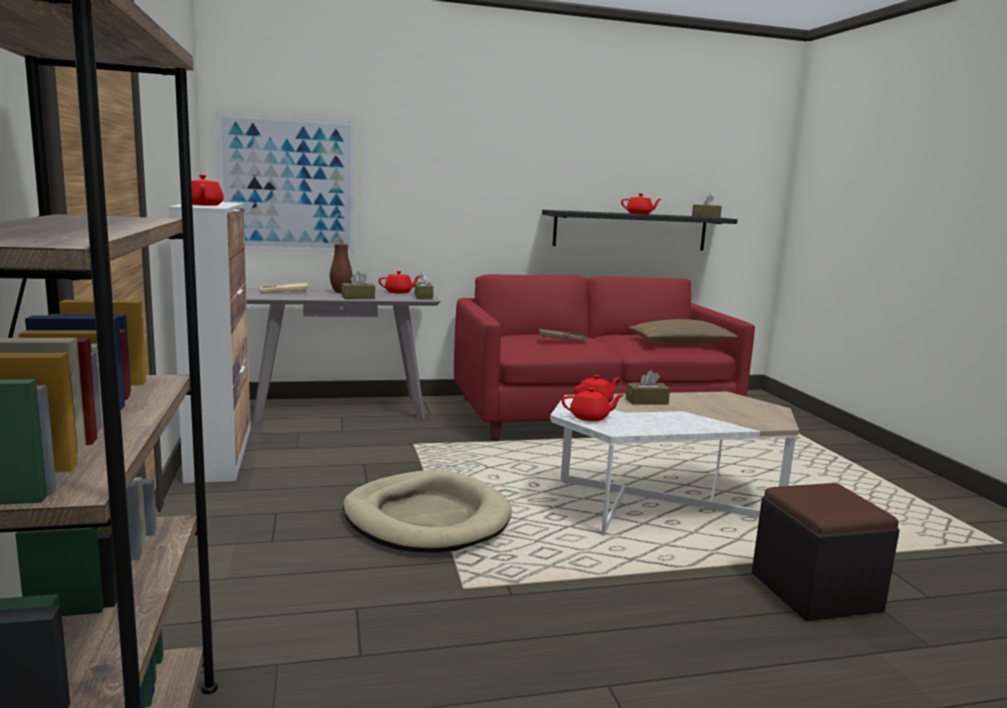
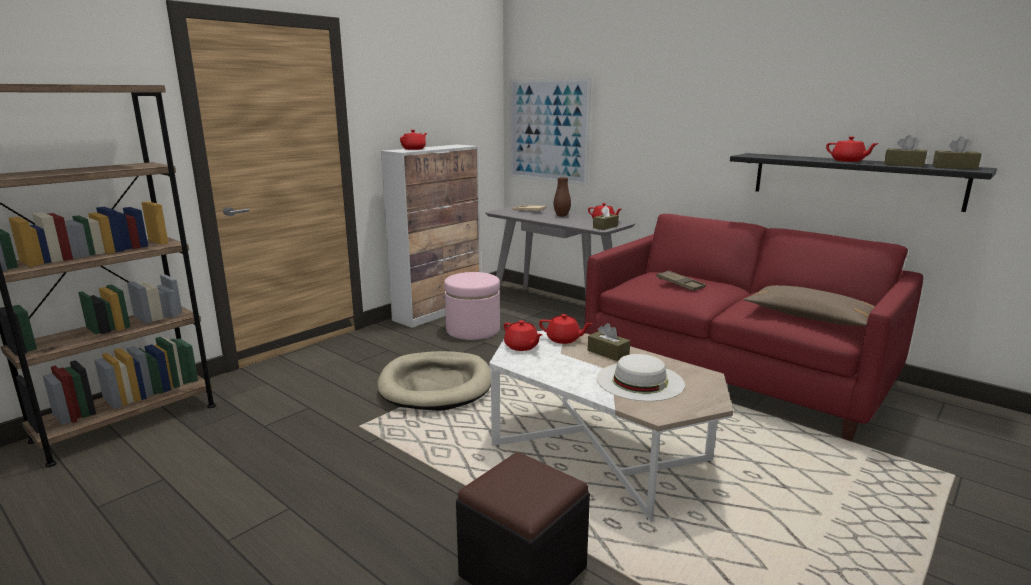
camera: 55 degrees right, 5 degrees up
(318, 458) = (473, 330): none -> pink ottoman
(358, 297) = (557, 221): brown tissue box -> brown tissue box (904, 164)
(715, 410) = (640, 381): none -> white hat

